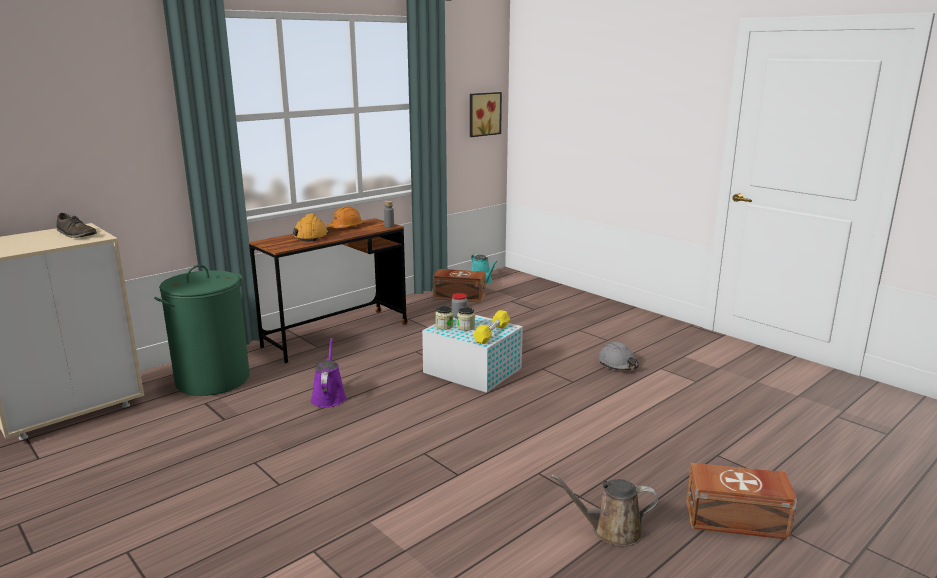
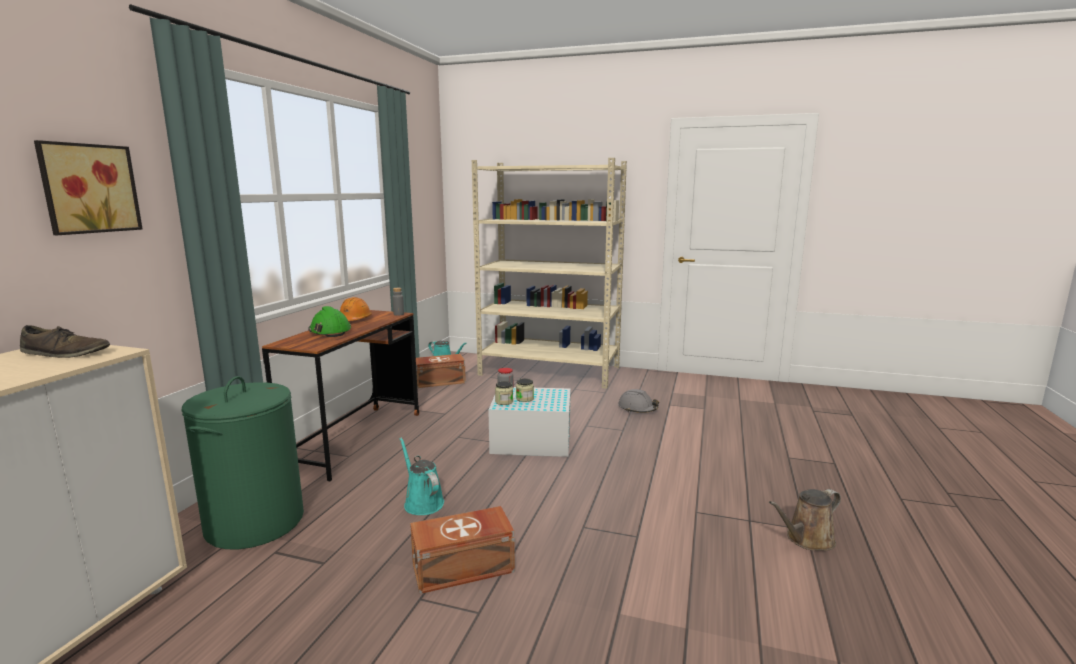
camera: 30 degrees left, 5 degrees down
(311, 236) = (330, 331): orange hard hat -> green hard hat
(329, 397) = (422, 502): purple watering can -> turquoise watering can
(483, 114) = (429, 207): picture -> picture (88, 188)
(491, 333) = (554, 399): yellow dumbbell -> none
(578, 306) = (550, 371): none -> beige bookcase
(737, 520) = (863, 500): brown storage box -> brown storage box (465, 568)

